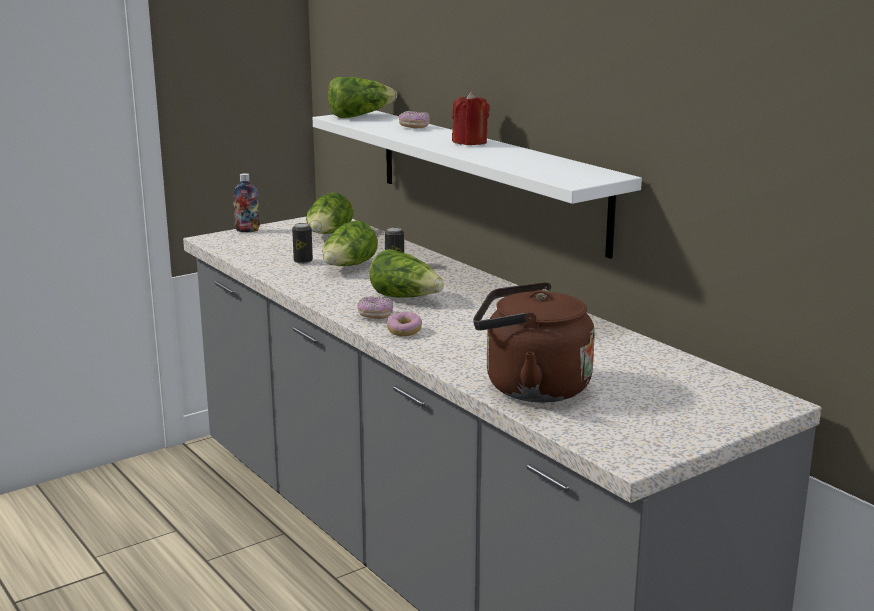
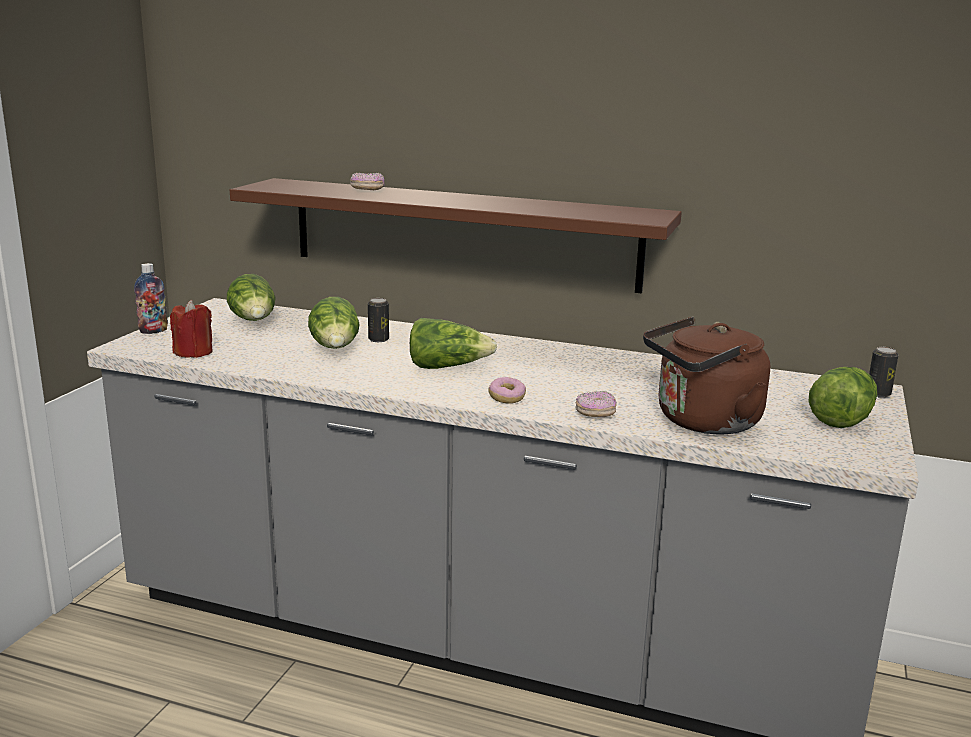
camera: 35 degrees left, 0 degrees up
(303, 261) = (277, 351): can -> can (878, 393)
(359, 116) = (280, 184): lettuce -> lettuce (840, 417)
(375, 316) = (452, 389): donut -> donut (595, 414)
(470, 142) = (460, 197): red candle -> red candle (193, 352)
(487, 177) = (462, 233): white shelf -> brown shelf

